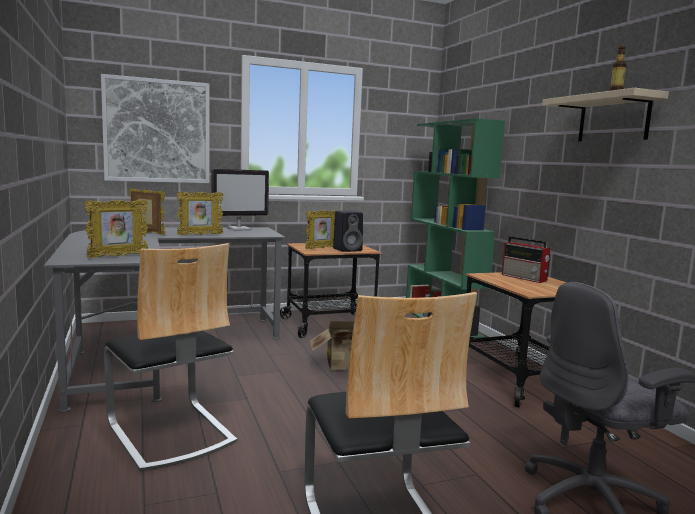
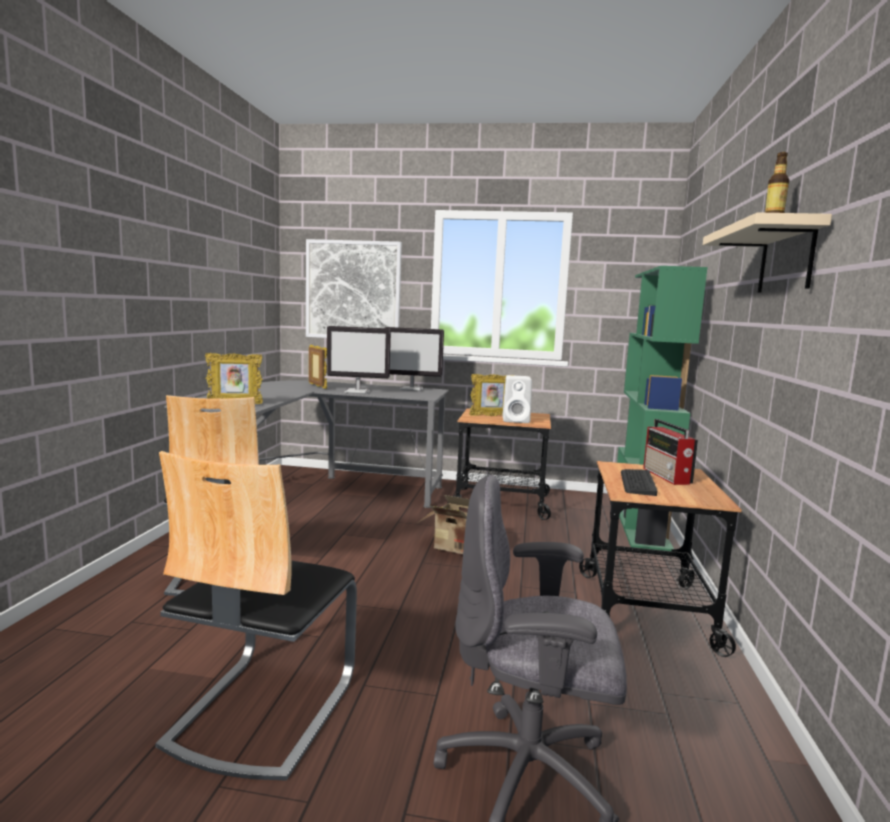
camera: 30 degrees right, 0 degrees up
(200, 234) = (358, 391): picture frame -> monitor
(348, 249) = (517, 420): black speaker -> white speaker
(520, 284) = (637, 482): none -> keyboard

